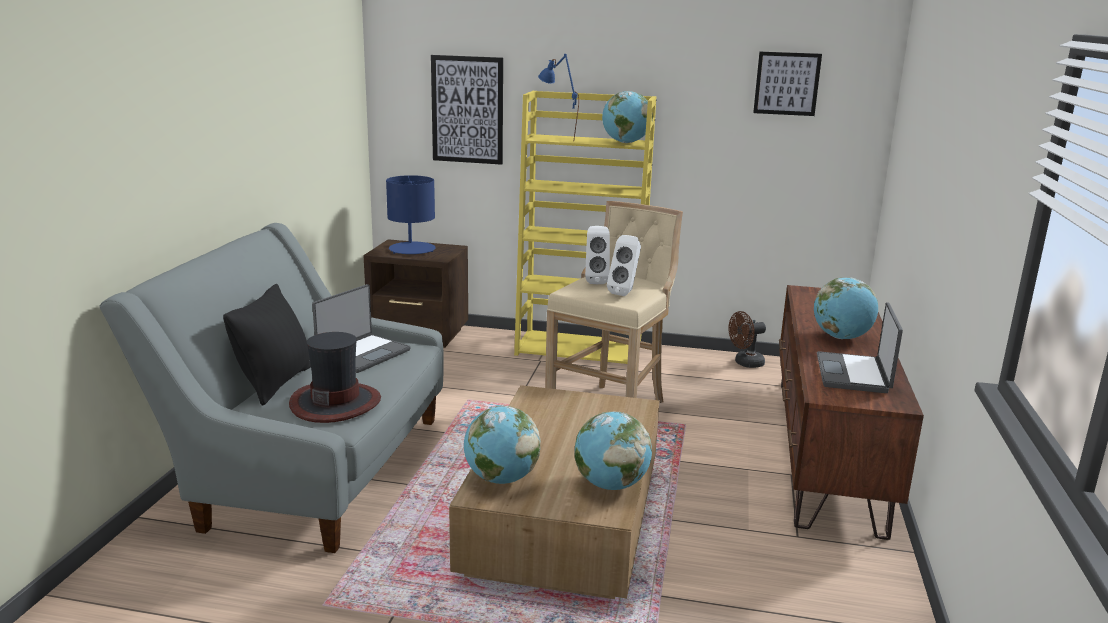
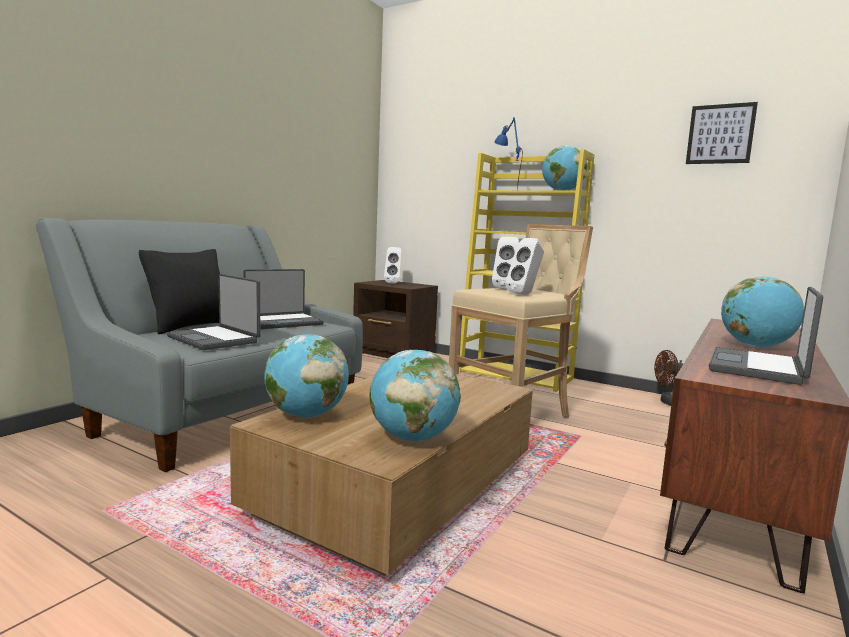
camera: 20 degrees right, 10 degrees down
(335, 402) = (215, 339): hat -> laptop
(412, 249) = (393, 283): blue table lamp -> white speaker
(467, 110) = (445, 178): picture -> none

